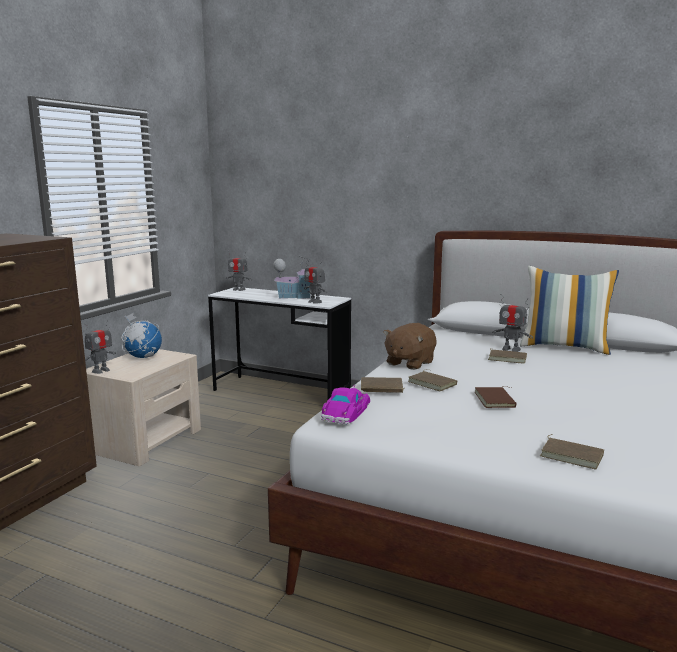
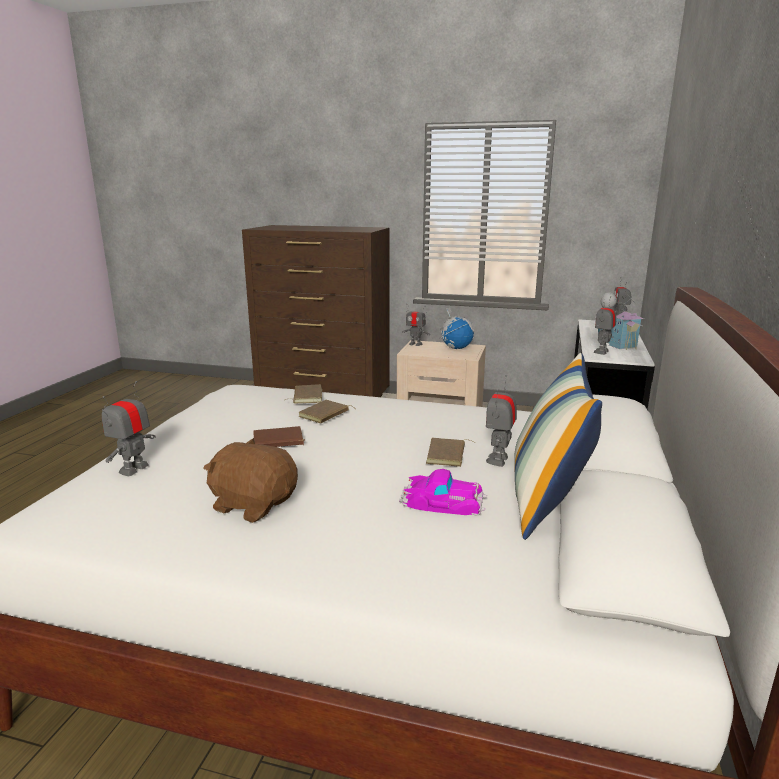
camera: 80 degrees right, 5 degrees up
(345, 411) = (251, 389): toy car -> toy car (443, 502)
(409, 363) = (401, 407): brown plush toy -> brown plush toy (254, 504)
(572, 455) = (133, 469): brown book -> toy robot

